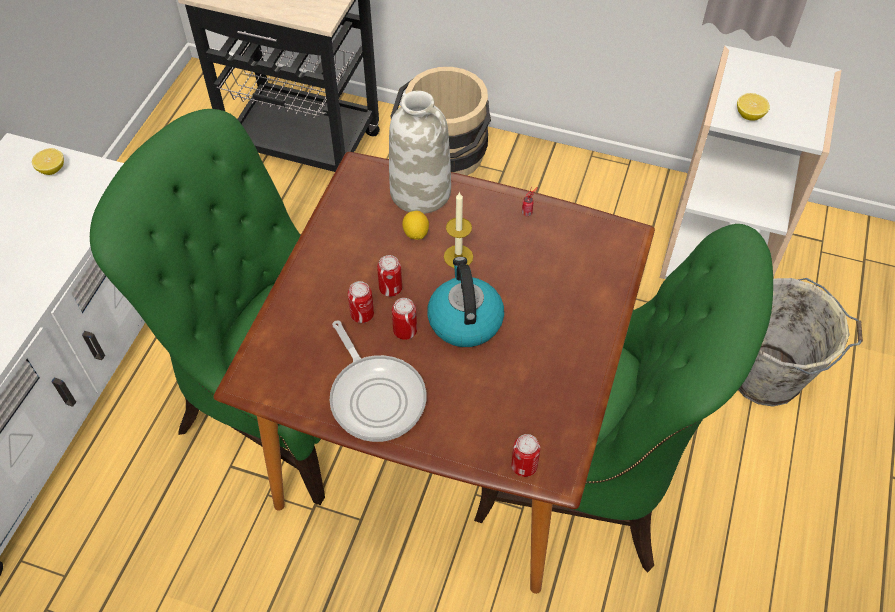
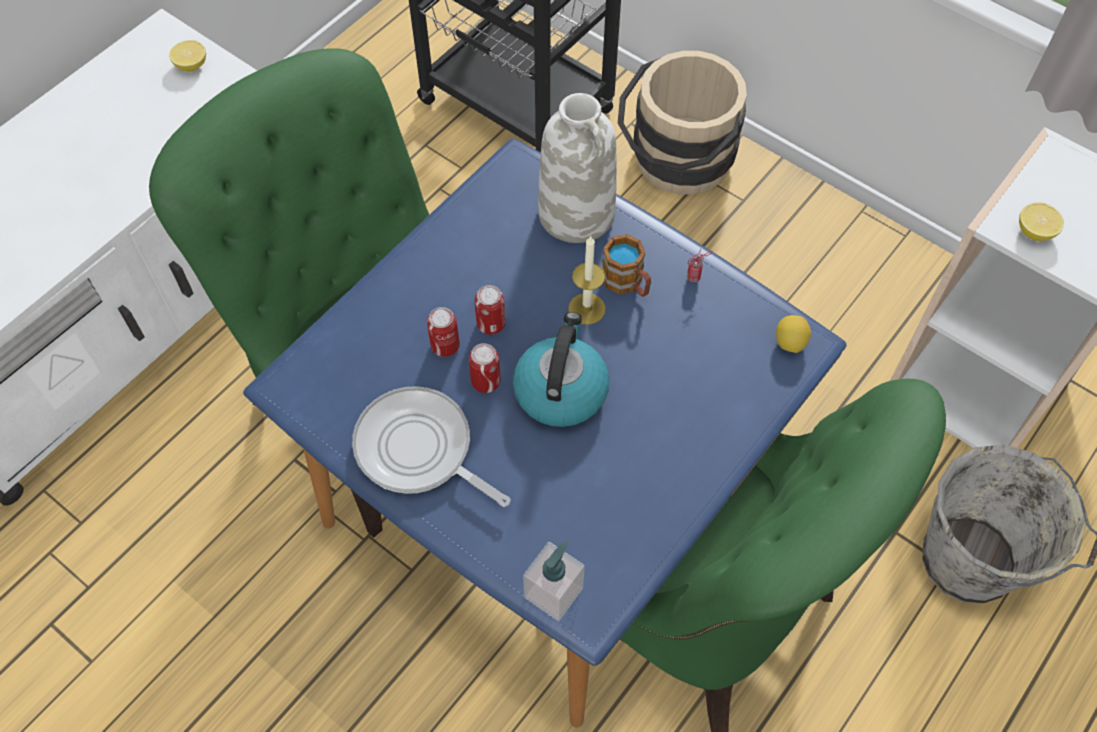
camera: 20 degrees right, 5 degrees up
(376, 396) = (419, 450): frying pan -> frying pan turned 135 degrees clockwise
(416, 233) = (549, 264): lemon -> lemon (790, 342)
(448, 434) = (549, 503): brown dining table -> blue dining table
(480, 230) = (627, 283): none -> mug
(524, 466) = (554, 592): can -> soap dispenser

